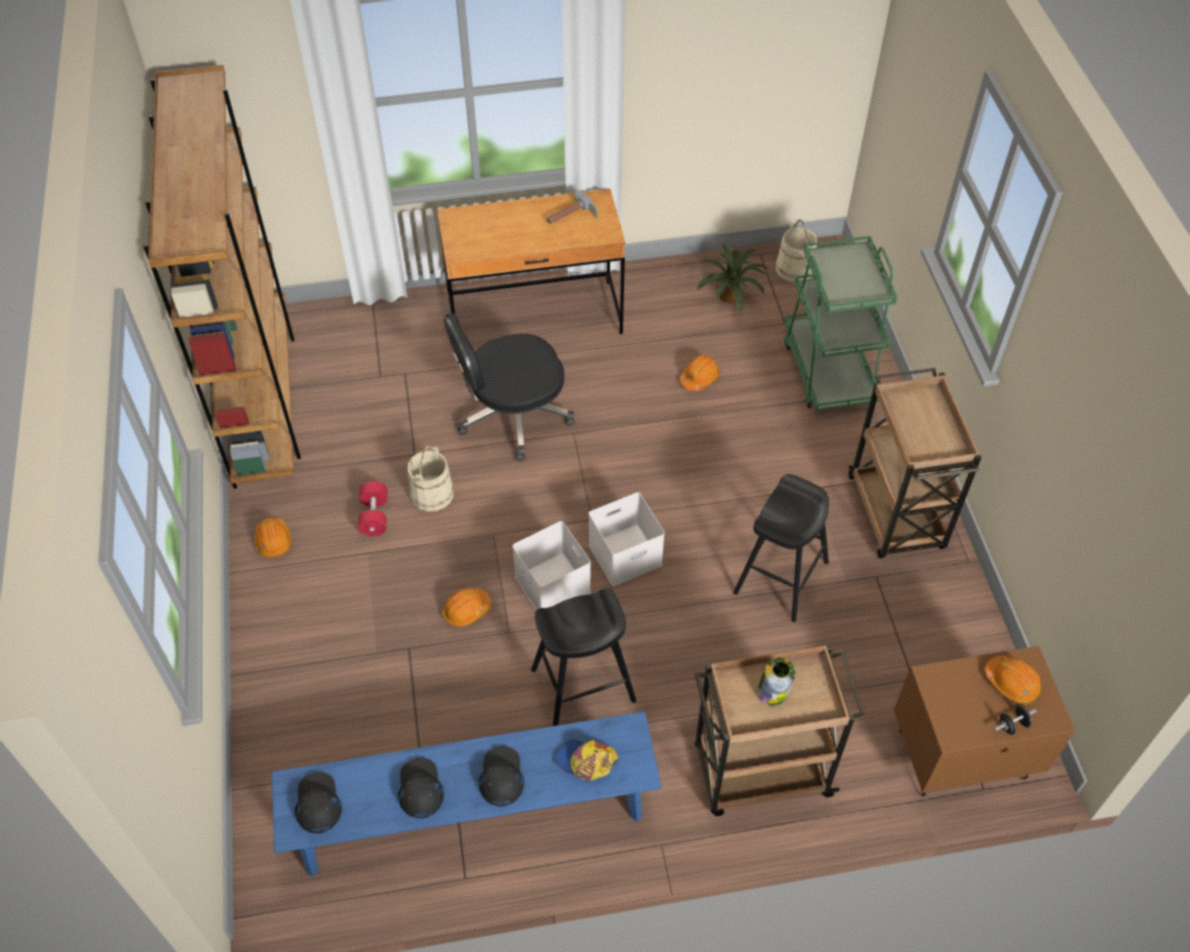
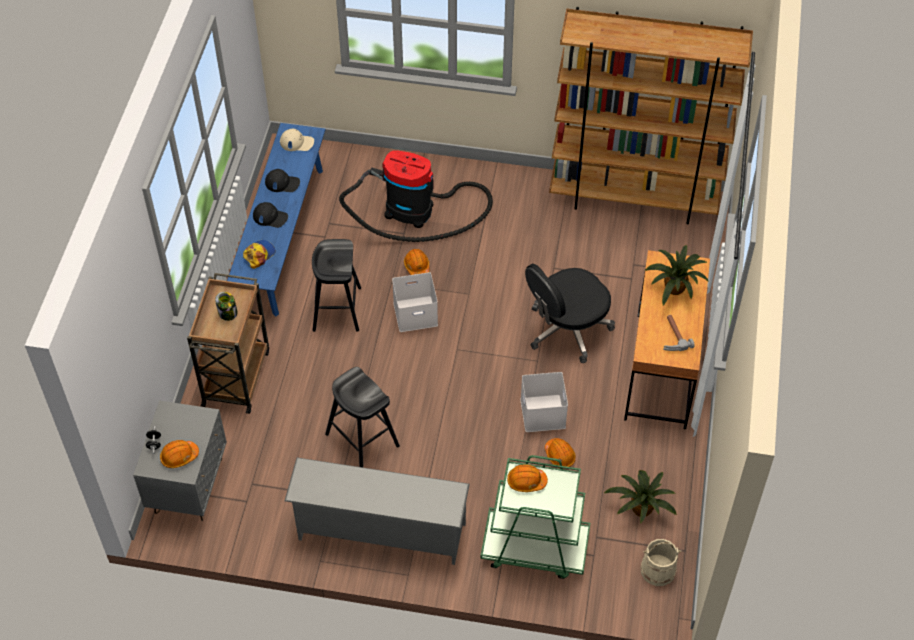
camera: 110 degrees right, 0 degrees up
(274, 541) = (512, 186): orange hard hat -> orange hard hat (526, 481)
(318, 803) = (297, 142): black cap -> beige cap
(359, 648) = (415, 211): none -> vacuum cleaner
(374, 516) = (510, 237): red dumbbell -> none
(431, 493) = (516, 269): beige bucket -> none
(500, 228) = (675, 289): none -> potted plant
(512, 416) = (567, 330): black office chair -> black office chair turned 120 degrees counterclockwise
(624, 556) = (419, 358): white storage box -> white storage box (541, 412)
(896, 515) = (380, 533): brown cart -> grey shoe rack
(961, 756) = (189, 486): brown nightstand -> grey nightstand

